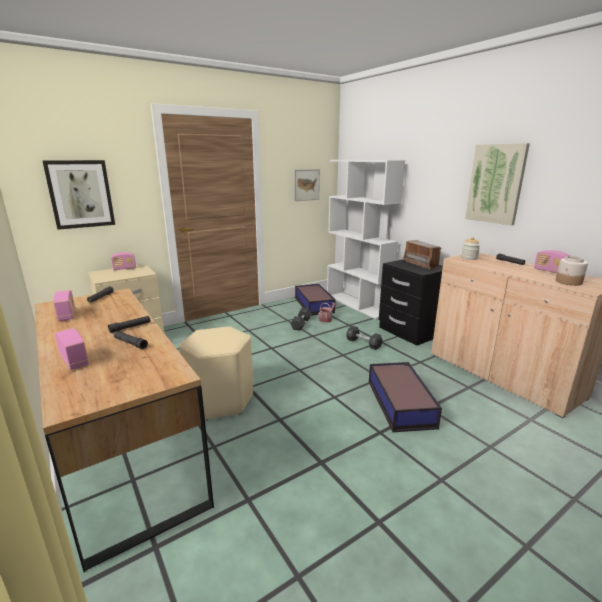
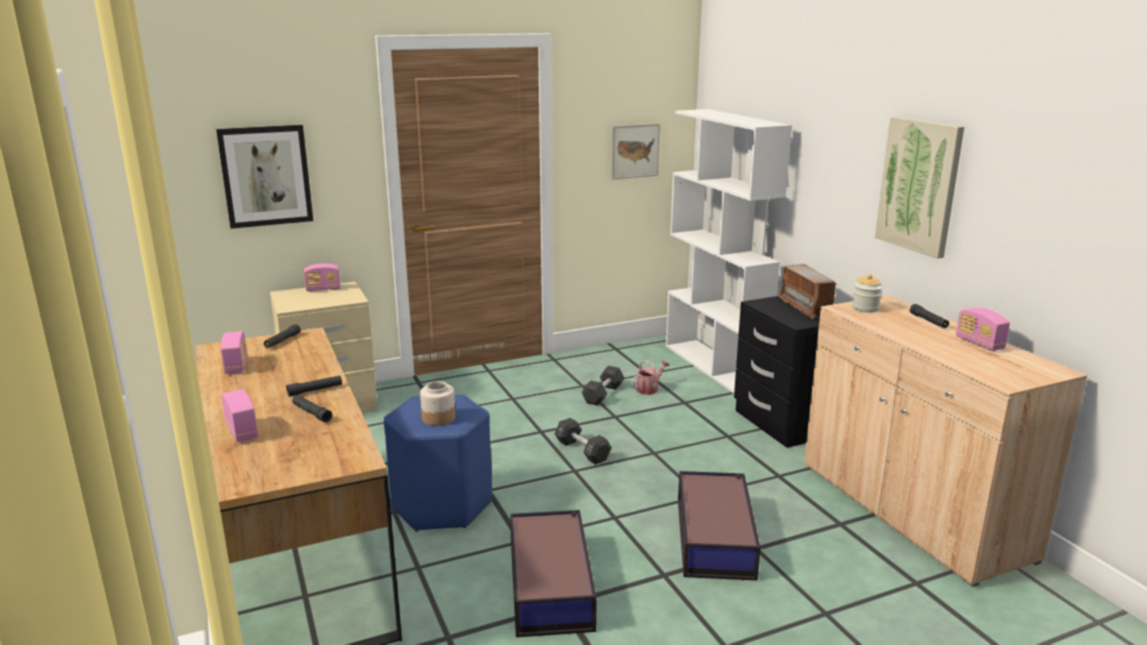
camera: 10 degrees right, 0 degrees up
(221, 401) = (442, 506): beige stool -> blue stool
(314, 305) = (637, 361): storage box -> storage box (551, 584)
(363, 343) = (696, 436): black dumbbell -> black dumbbell (582, 451)
(568, 282) = (989, 366): jar -> jar (438, 418)

